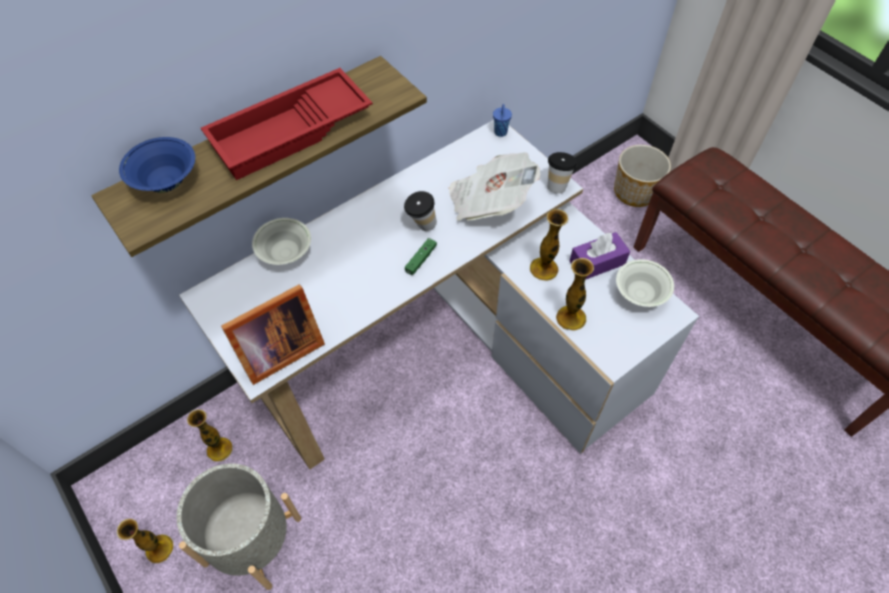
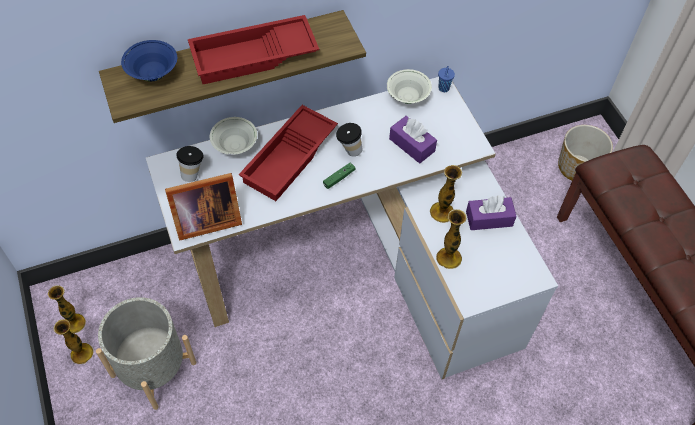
camera: 15 degrees right, 0 degrees up
(219, 449) = (149, 290): vase -> vase (74, 323)
(356, 251) = (290, 158): none -> red tray
(489, 202) = (412, 145): newspaper -> purple tissue box
(557, 185) = (475, 145): cup -> cup (193, 173)
(640, 294) = (514, 254): white bowl -> white bowl (408, 97)

